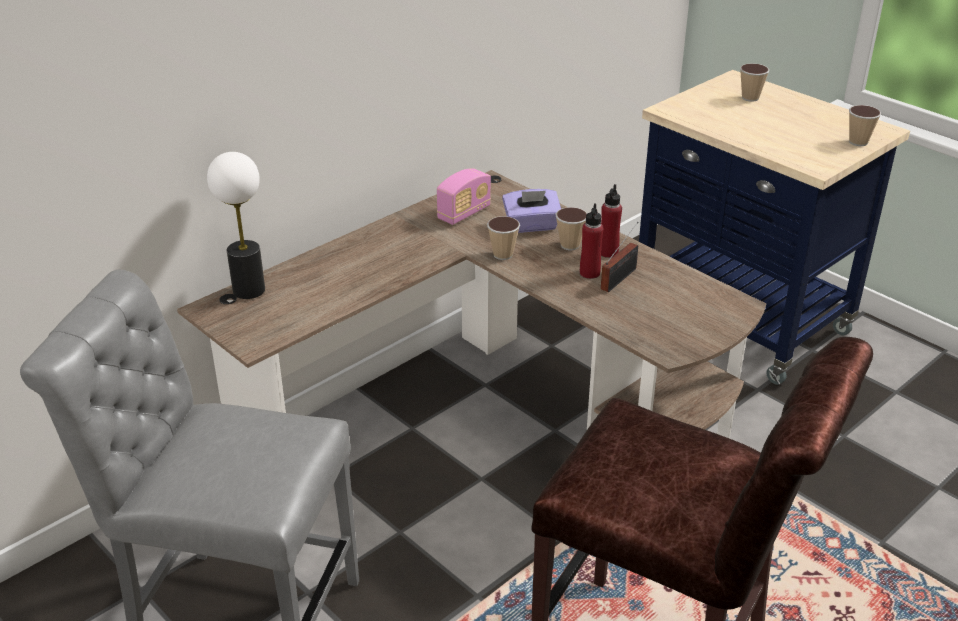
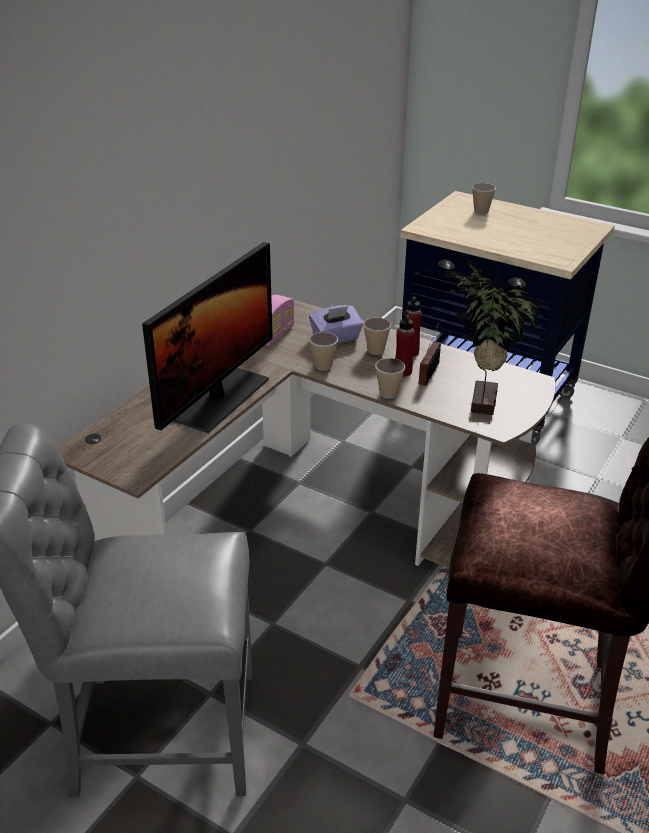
camera: 15 degrees left, 0 degrees up
(248, 290) = (109, 428): table lamp -> none
(374, 275) = (219, 398): none -> monitor
(662, 319) = (480, 402): none -> potted plant
(858, 142) = (581, 238): cup -> cup (388, 393)

